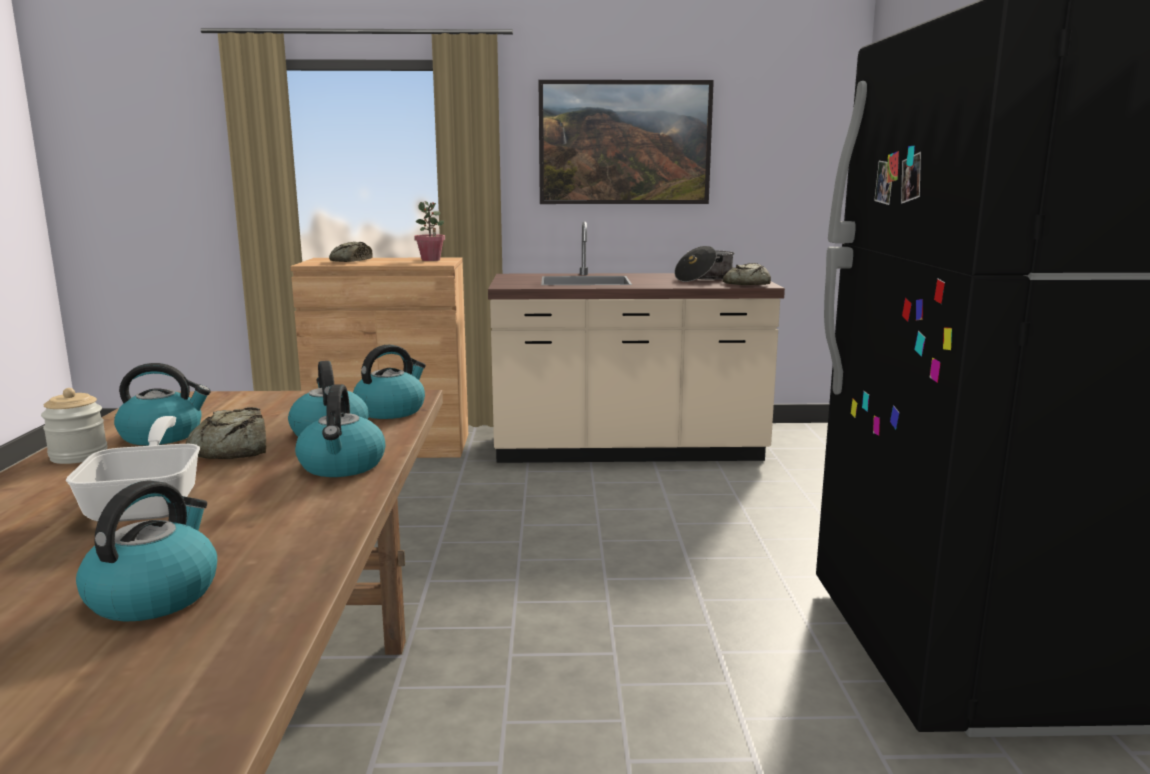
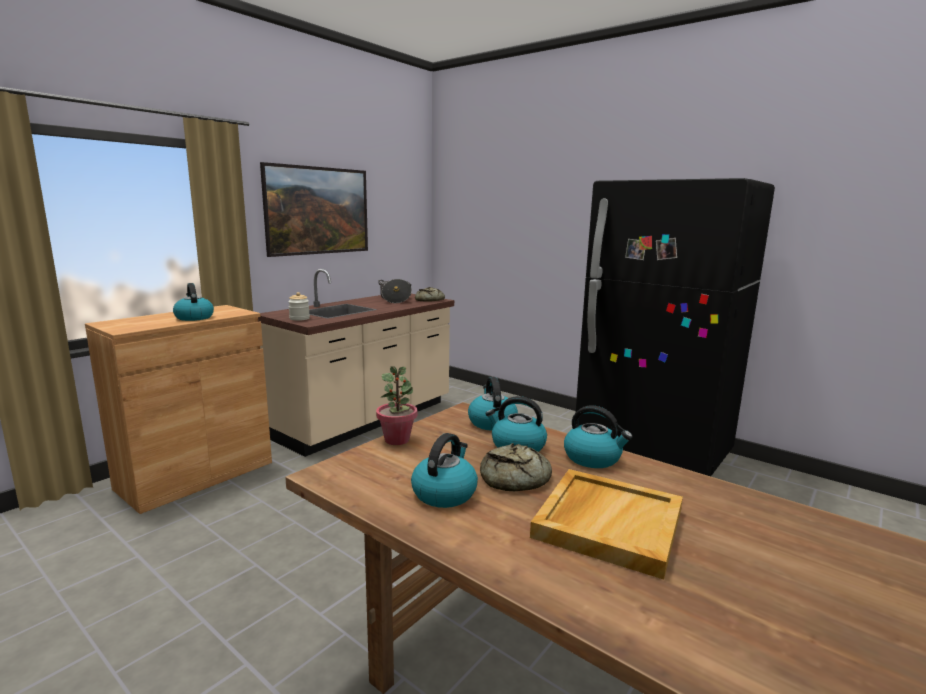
camera: 50 degrees left, 0 degrees up
(79, 456) = (456, 531): jar -> jar (299, 318)
(149, 502) = (607, 522): frying pan -> beige tray
(154, 595) = (779, 546): kettle -> kettle (194, 317)
(350, 261) = (149, 321): bread -> none
(431, 260) = (216, 310): potted plant -> potted plant (397, 440)

